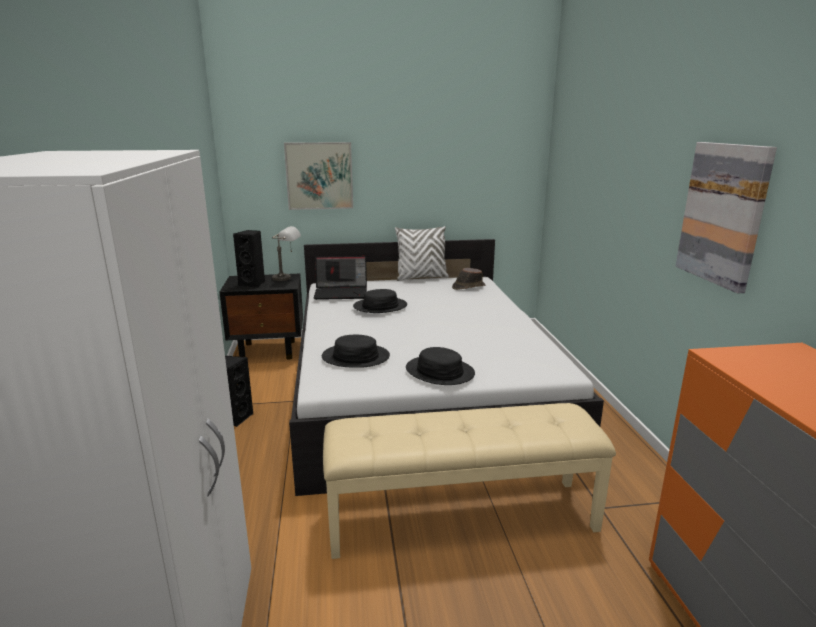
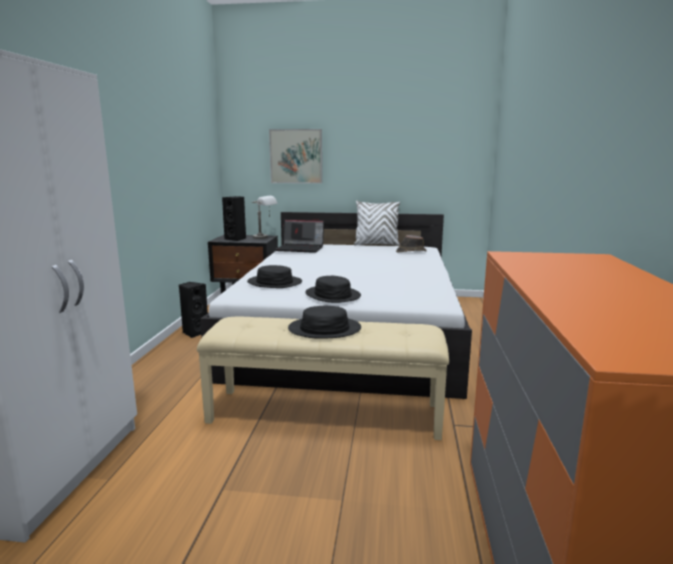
camera: 15 degrees right, 5 degrees down
(380, 306) = (323, 257): black hat -> black hat (324, 329)
(723, 214) = (577, 153): picture -> none

